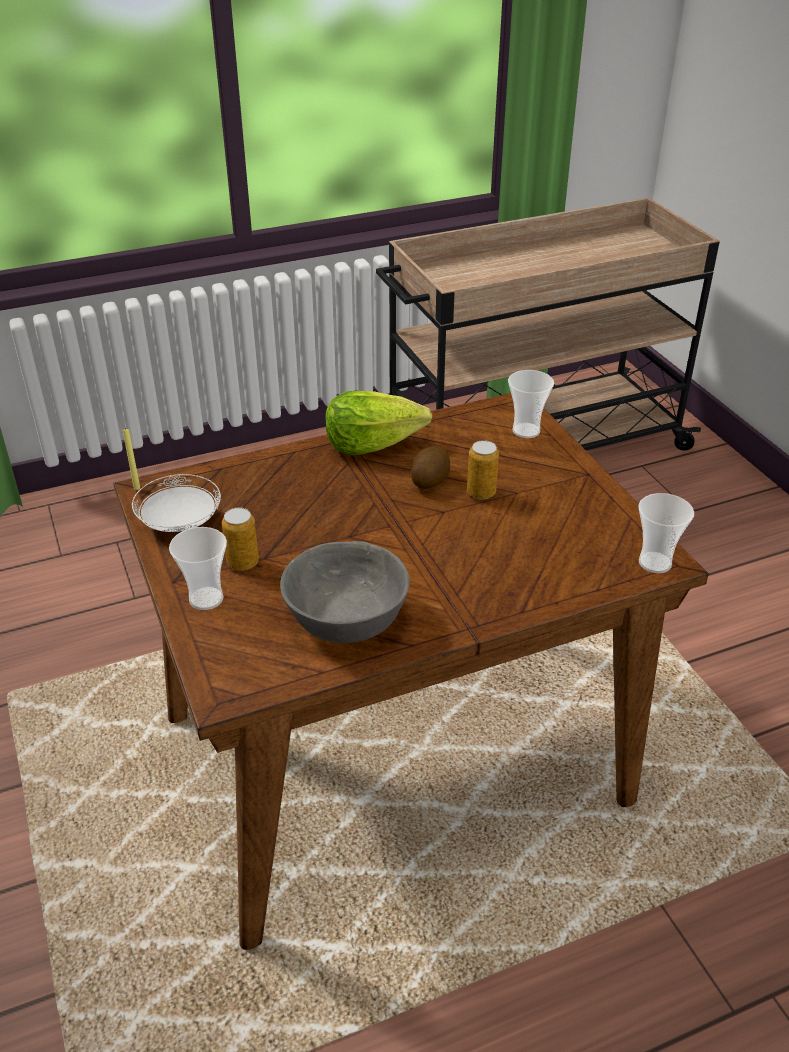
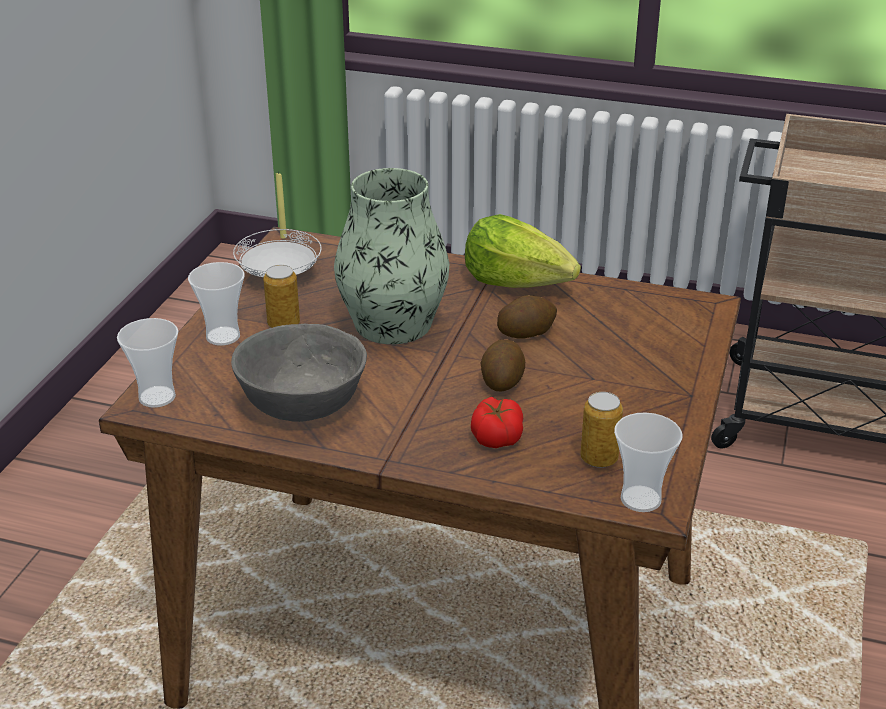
camera: 40 degrees right, 5 degrees down
(327, 519) = (392, 323): none -> vase
(463, 524) = (502, 380): none -> potato
(481, 493) = (558, 363): can -> can (599, 459)
(515, 568) = (496, 436): none -> tomato
(526, 431) = (683, 332): cup -> cup (157, 397)

